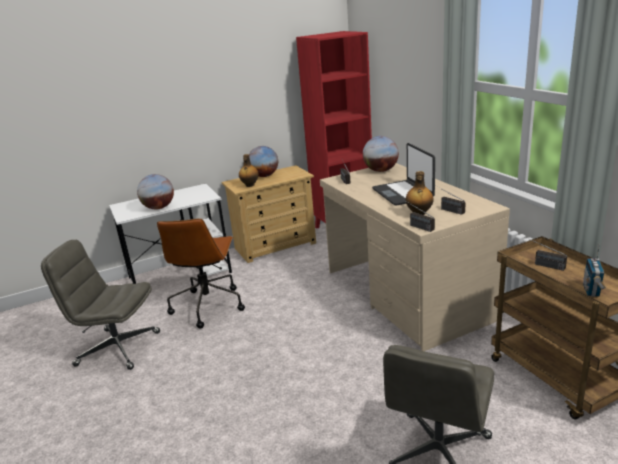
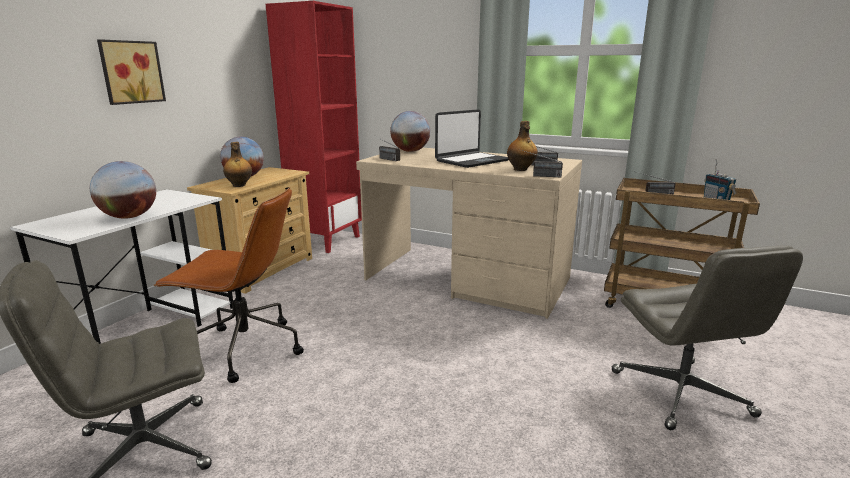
camera: 40 degrees left, 5 degrees down
(182, 108) = (130, 72): none -> picture
(208, 305) = (244, 349): brown office chair -> brown office chair turned 45 degrees counterclockwise
(403, 193) = (471, 161): laptop -> laptop turned 75 degrees counterclockwise

